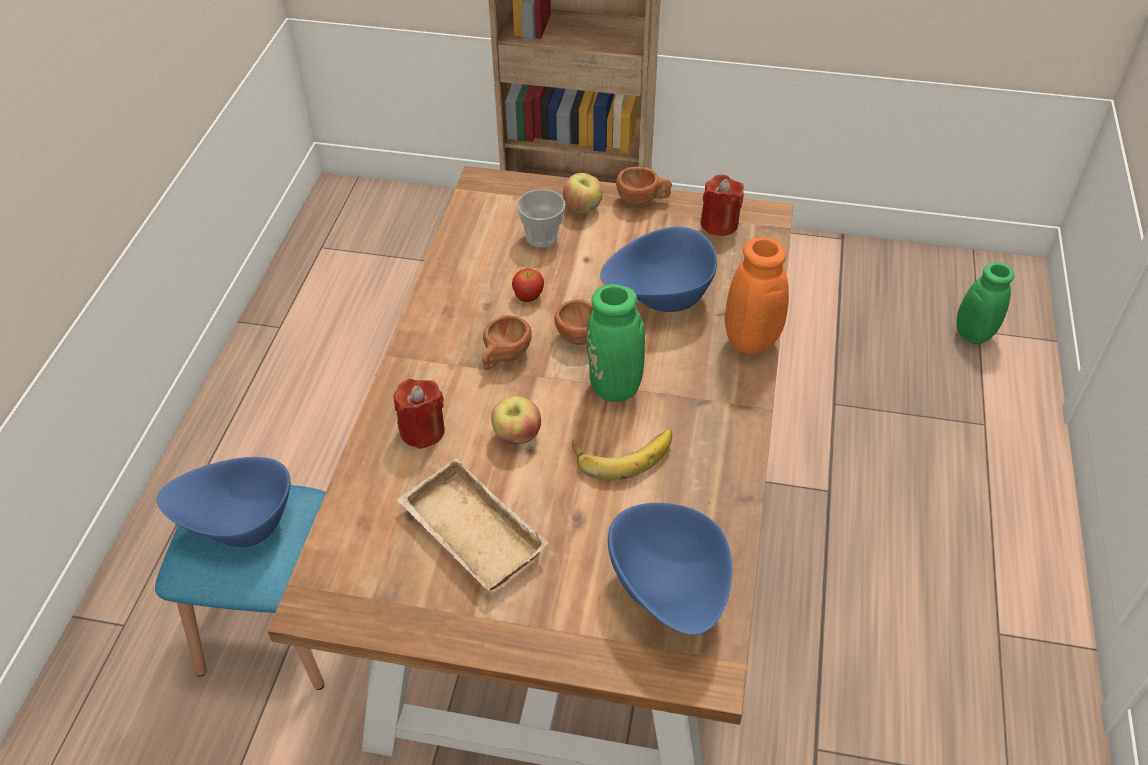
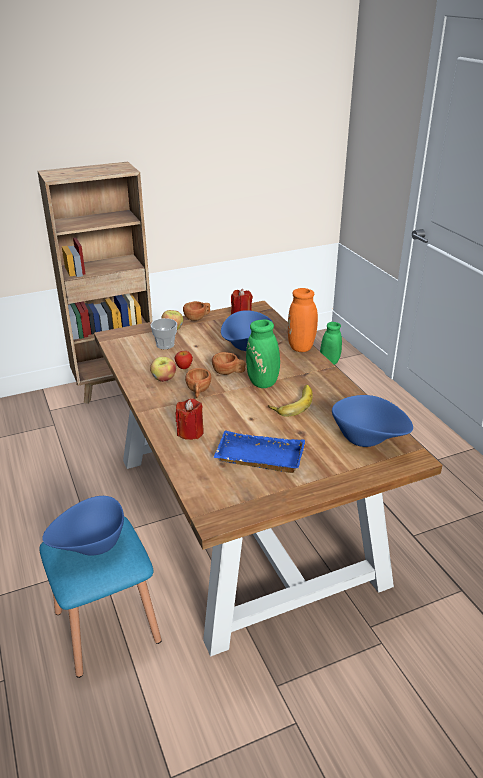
camera: 35 degrees left, 15 degrees down
(468, 533) = (258, 459): beige tray -> blue tray
(517, 435) = (238, 416): apple -> apple (164, 379)

